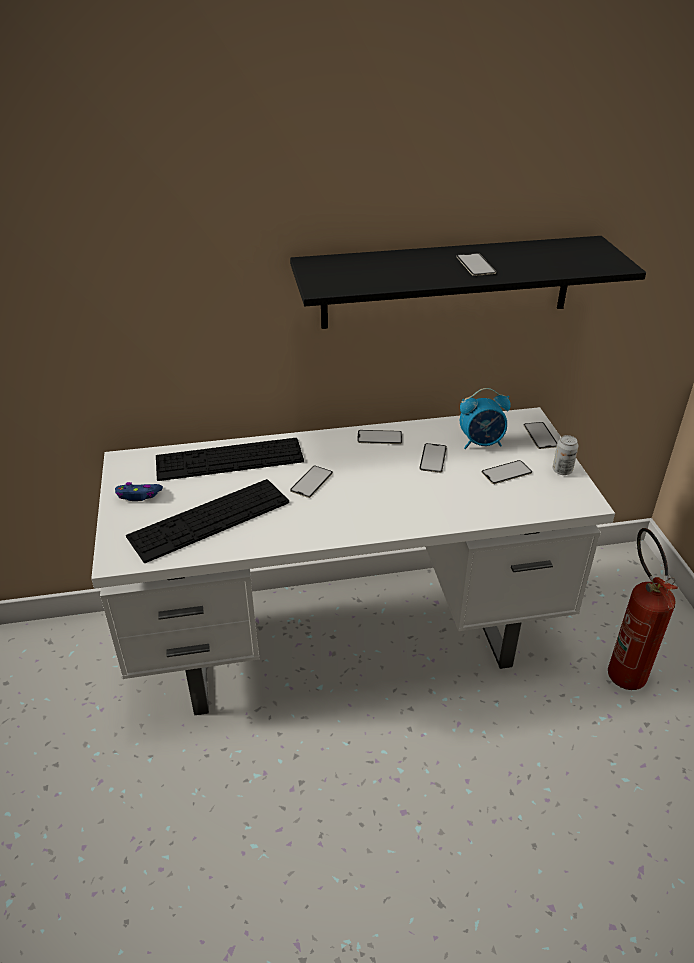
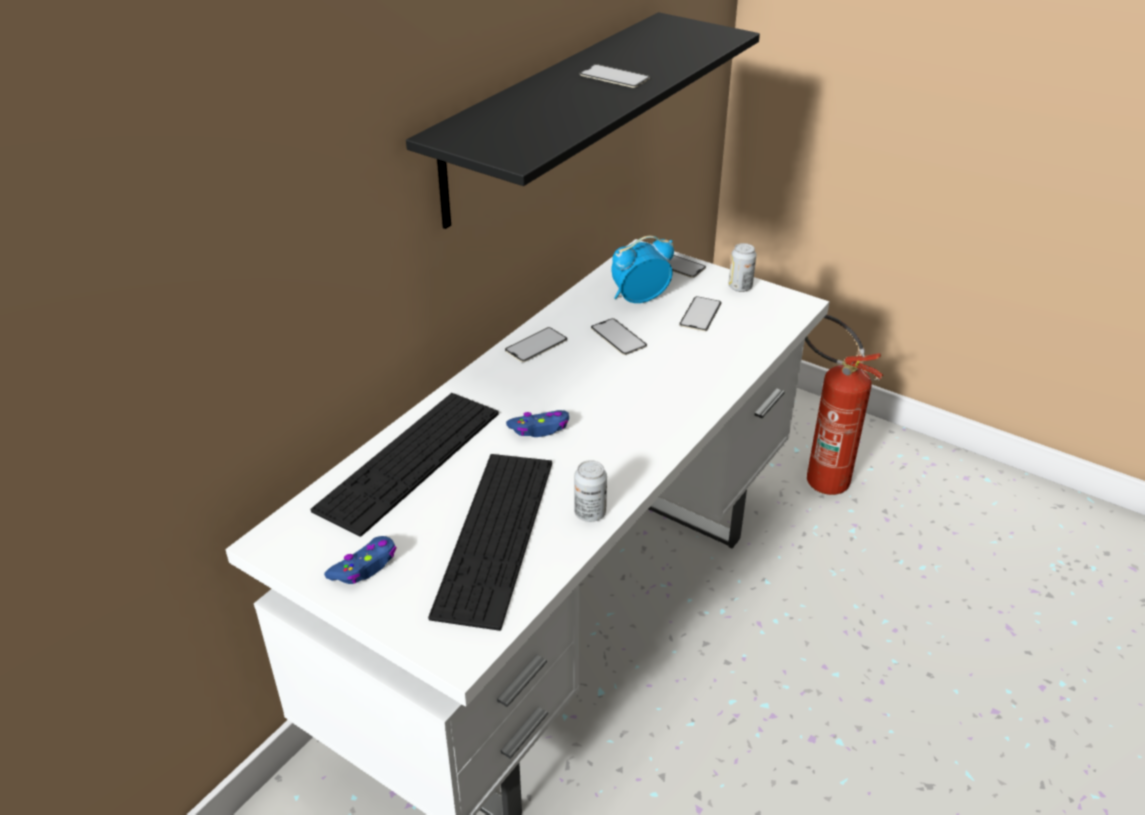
camera: 45 degrees left, 0 degrees up
(267, 539) = (590, 513): none -> can
(311, 482) = (540, 429): phone -> blue game controller
(481, 443) = (639, 299): alarm clock -> alarm clock turned 150 degrees counterclockwise

